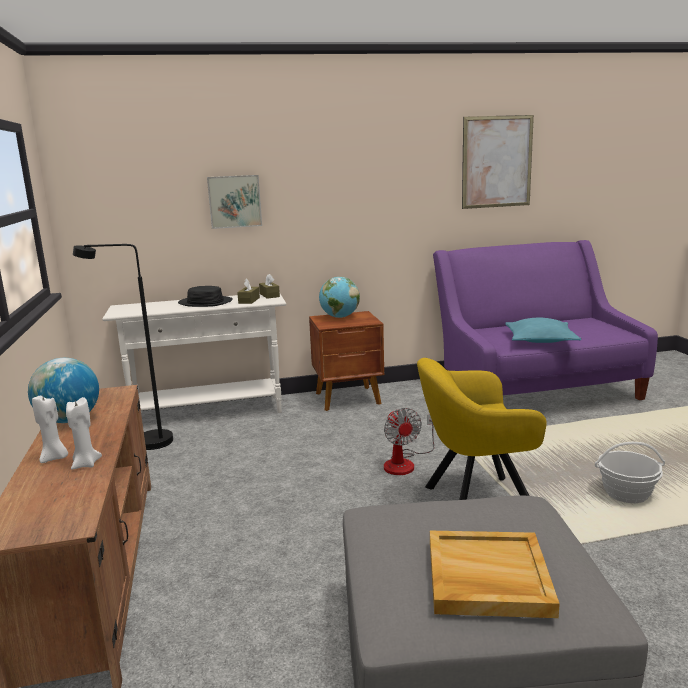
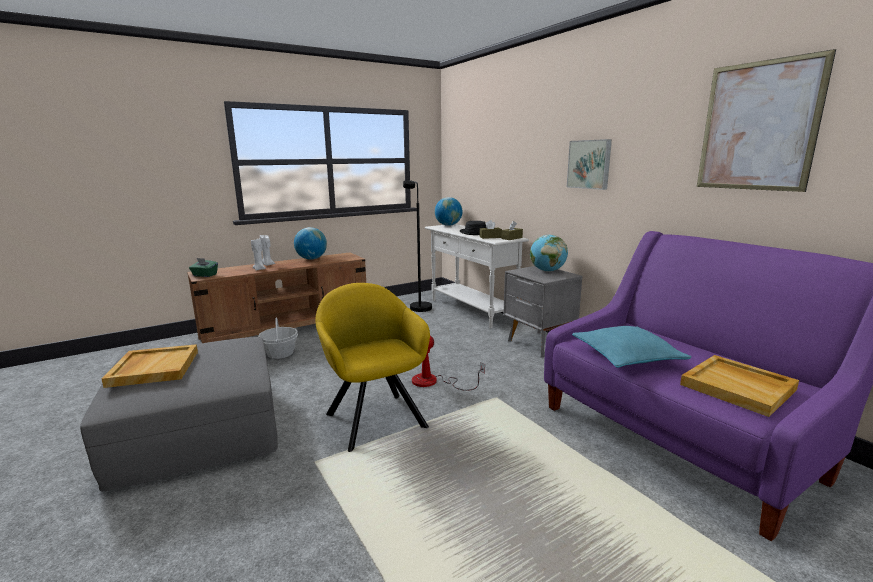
camera: 70 degrees right, 0 degrees up
(52, 523) = (204, 275): none -> green tissue box
(123, 308) = (448, 225): none -> globe
(234, 201) = (513, 162): picture -> picture (589, 164)
(349, 399) = (540, 344): brown nightstand -> grey nightstand
(593, 328) = (738, 387): none -> beige tray
(626, 494) = (424, 506): basket -> basket (280, 353)

